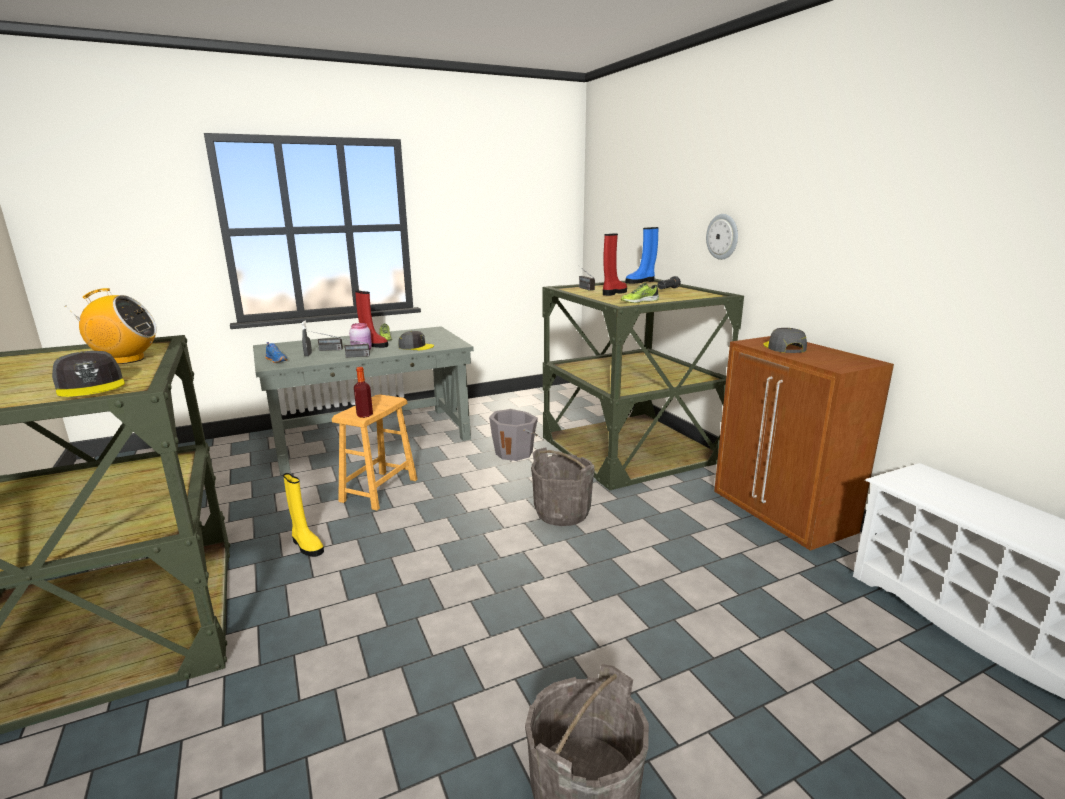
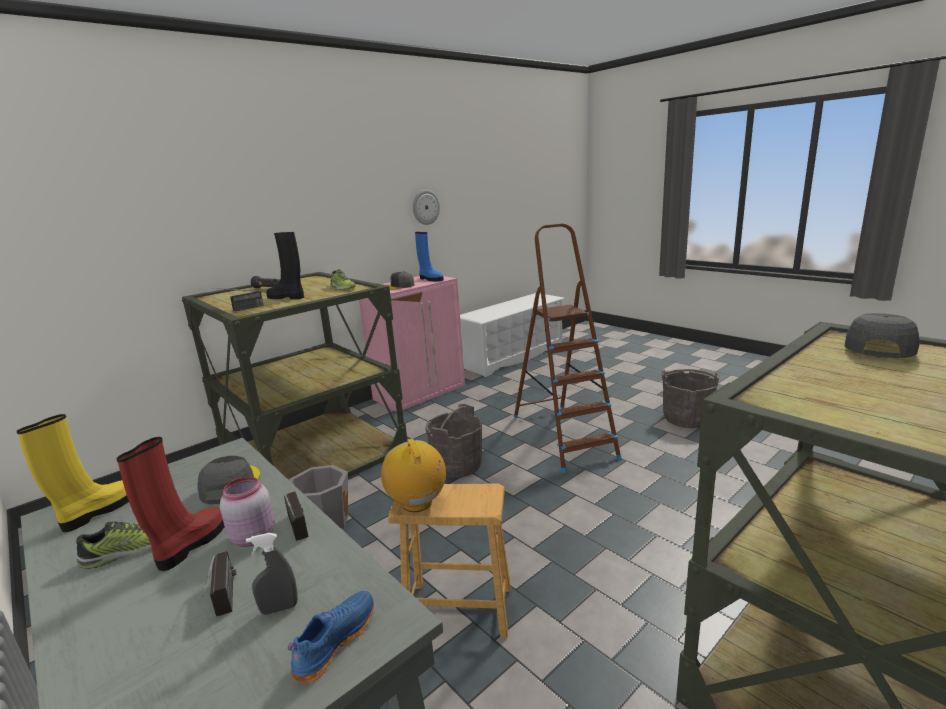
camera: 105 degrees left, 0 degrees up
(126, 360) = (823, 379): radio -> radio (417, 503)
(306, 545) = (614, 611): yellow boot -> yellow boot (98, 512)
(365, 415) = (483, 489): bottle -> none
(589, 600) = (563, 436): none -> brown step ladder
(614, 293) = (287, 297): red boot -> black boot
(640, 282) = (212, 296): blue boot -> blue boot (430, 279)
(722, 236) = (274, 228): wall clock -> wall clock (425, 207)
(782, 511) = (420, 392): brown cabinet -> pink cabinet

